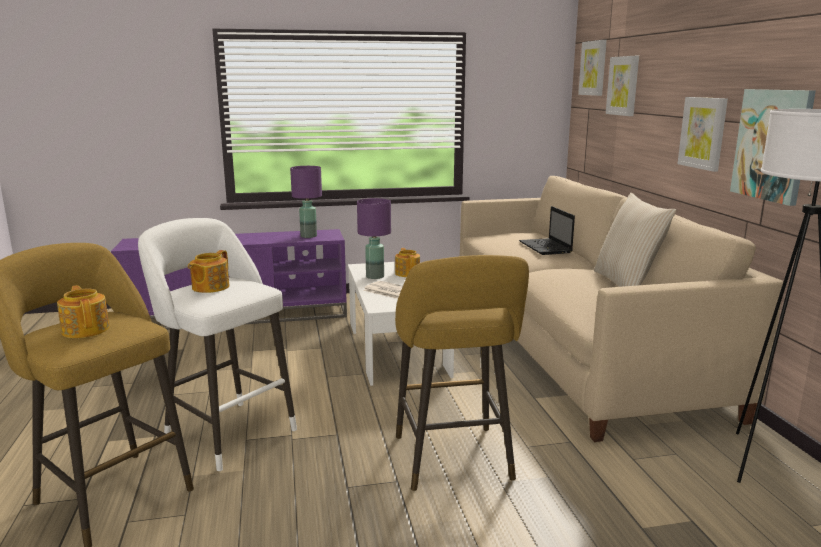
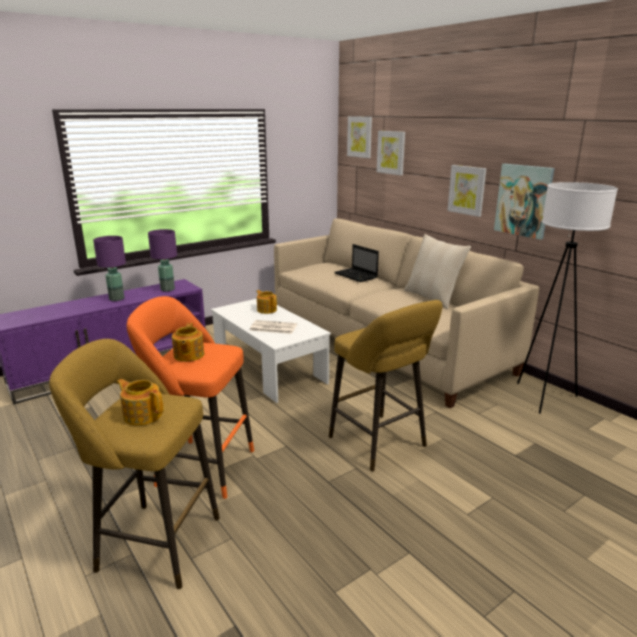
camera: 25 degrees left, 5 degrees up
(226, 431) = (200, 466): white stool -> orange stool
(375, 277) = (245, 317): purple table lamp -> purple table lamp (117, 299)

